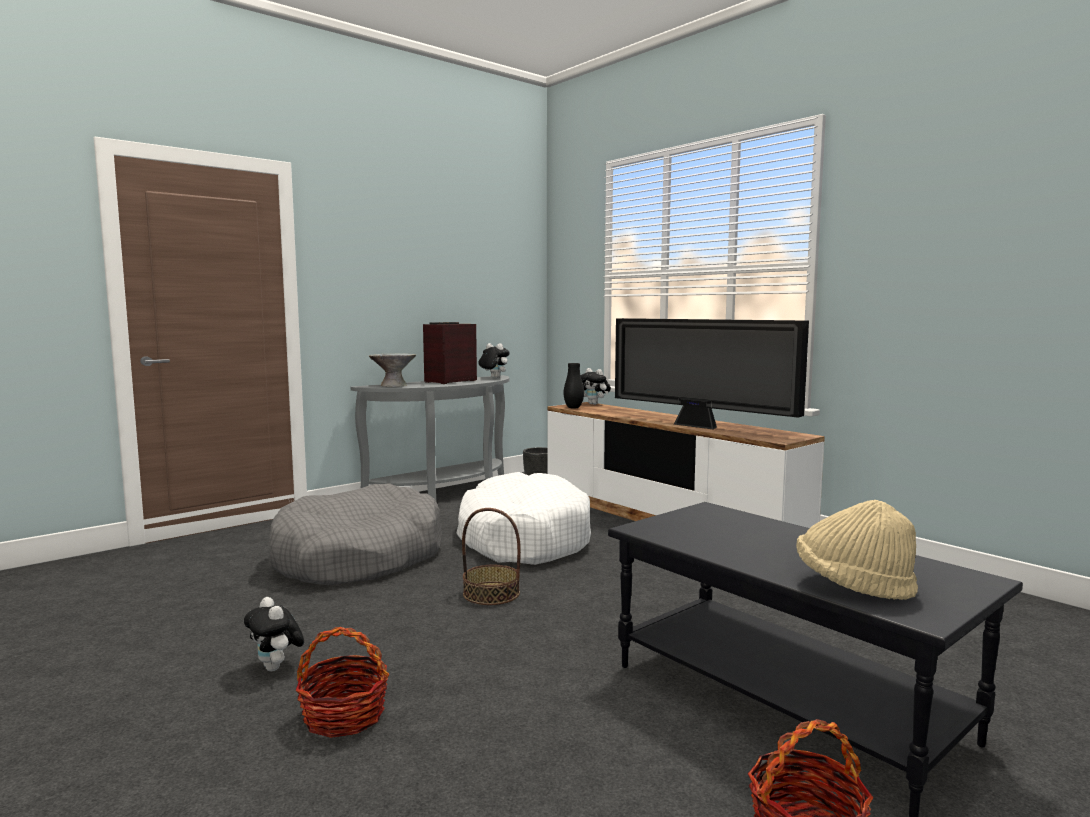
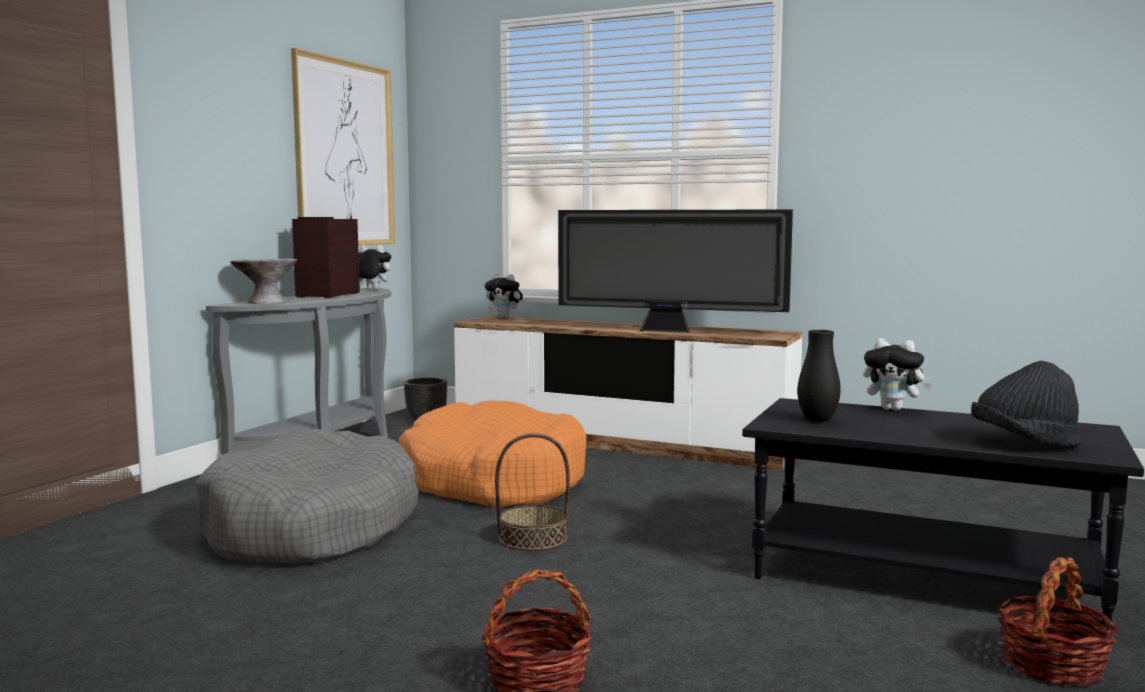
camera: 25 degrees left, 0 degrees up
(276, 668) = (383, 655): plush toy -> plush toy (894, 409)
(482, 274) = (345, 154): none -> picture
(524, 538) = (493, 480): white dog bed -> orange dog bed
(573, 408) = (490, 322): black vase -> black vase (817, 420)
(853, 586) = (1023, 443): beige hat -> black hat

